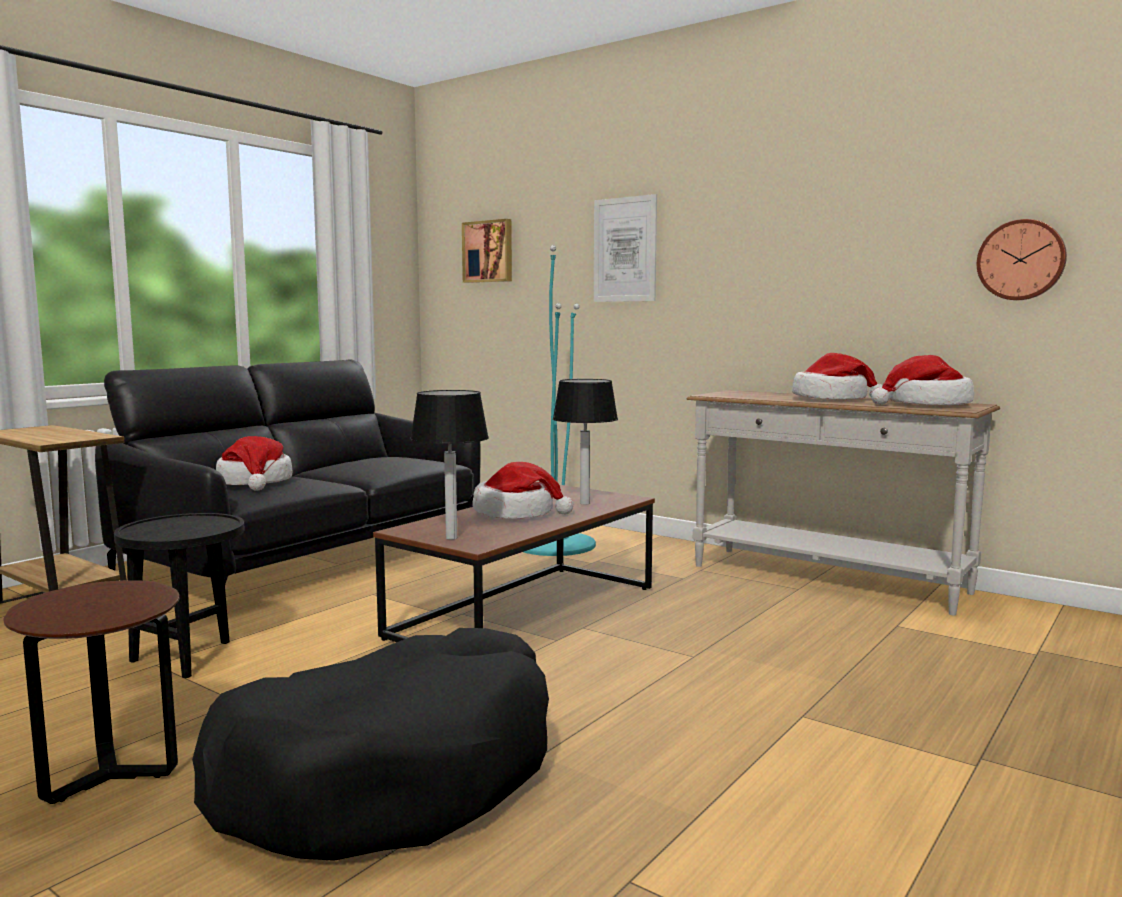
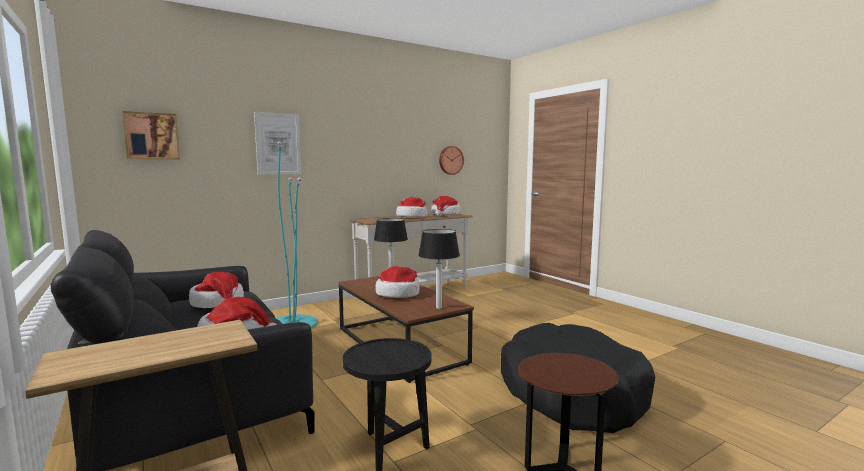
camera: 70 degrees left, 0 degrees up
(377, 462) = (218, 303): none -> hat

